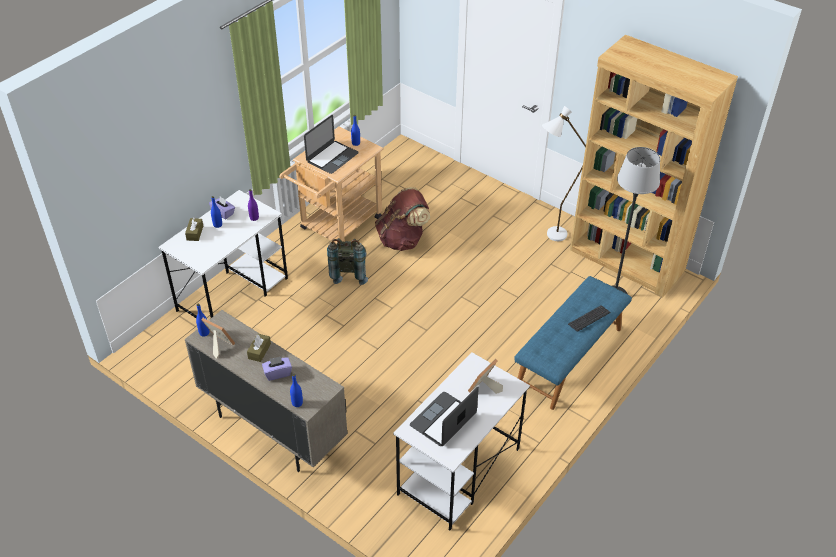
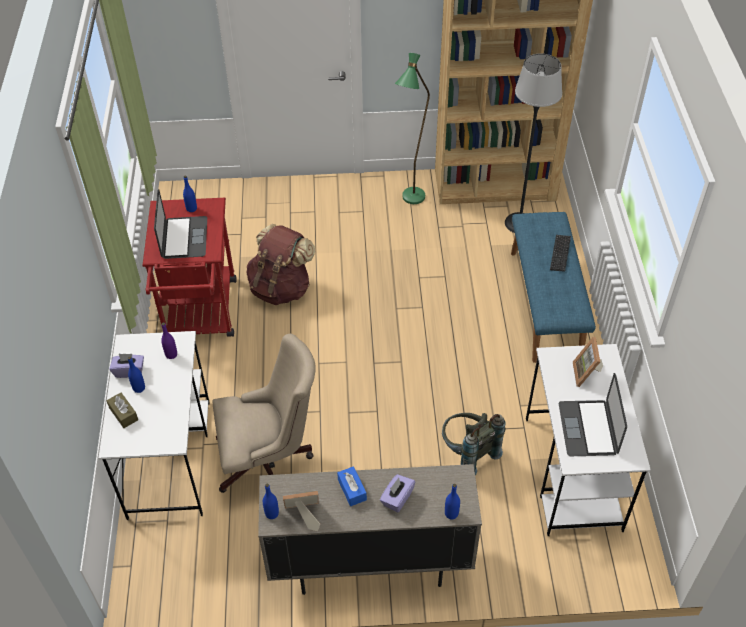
camera: 40 degrees left, 5 degrees up
(259, 351) = (352, 490): brown tissue box -> blue tissue box
(282, 334) = (269, 462): none -> beige office chair
(337, 227) = (200, 316): beige cart -> red cart
(349, 272) = (265, 354): grey backpack -> grey backpack (467, 453)
(550, 237) = (411, 202): white floor lamp -> green floor lamp

